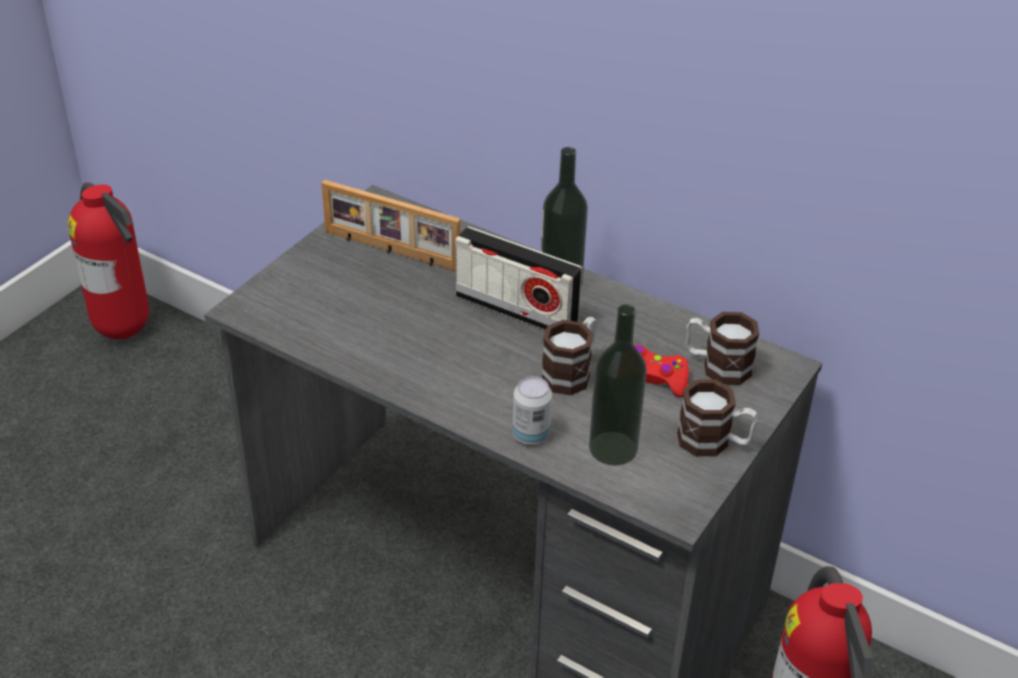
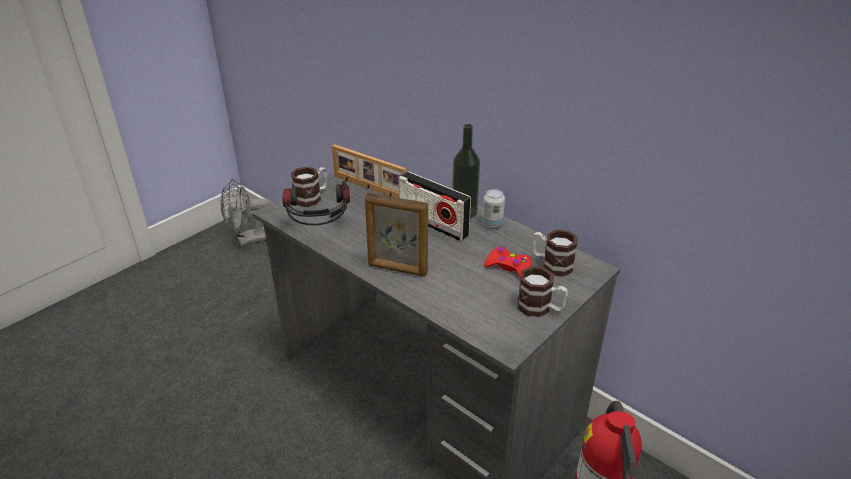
camera: 10 degrees right, 5 degrees down
(125, 331) = (248, 240): fire extinguisher -> grey fan
(332, 344) = (320, 233): none -> headphones
(478, 397) = (397, 269): none -> picture frame
(531, 435) = (424, 293): can -> can (492, 223)
(571, 372) = (459, 260): mug -> mug (312, 197)
(613, 448) = (474, 306): bottle -> none

